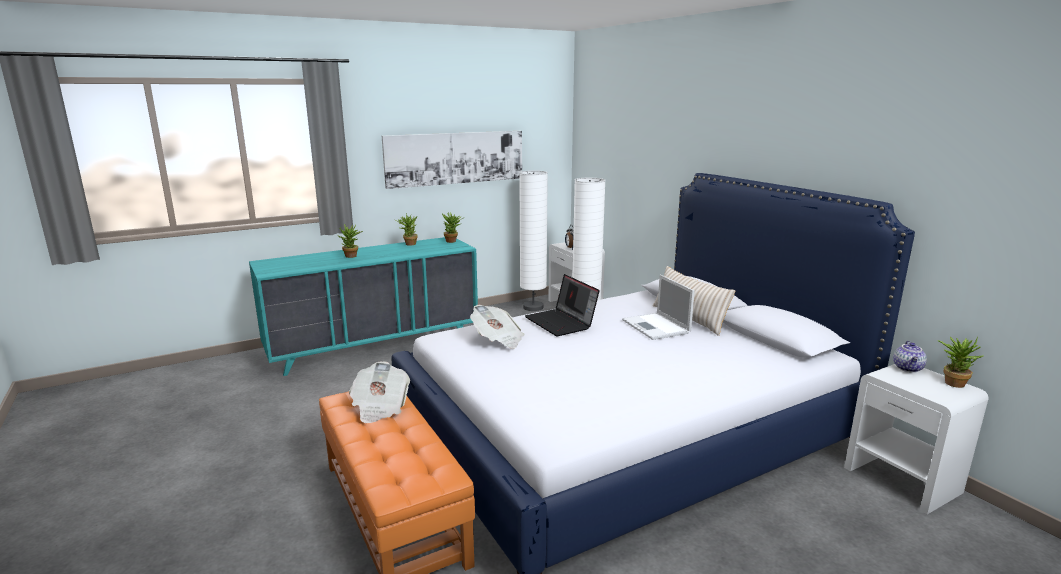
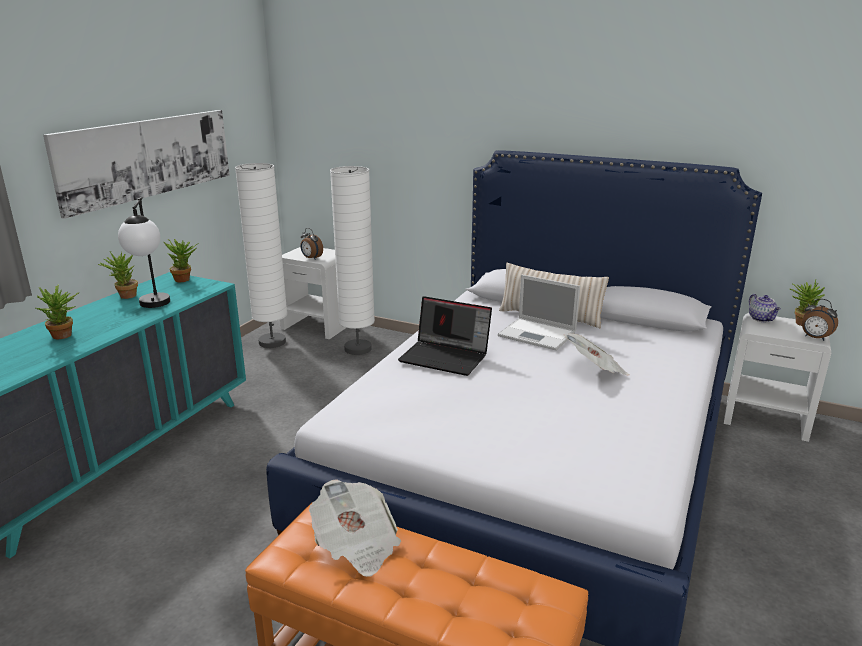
camera: 35 degrees left, 5 degrees up
(413, 251) = (153, 307): none -> table lamp
(498, 340) = (414, 401): newspaper -> newspaper (595, 370)
(943, 397) = (814, 338): none -> alarm clock

